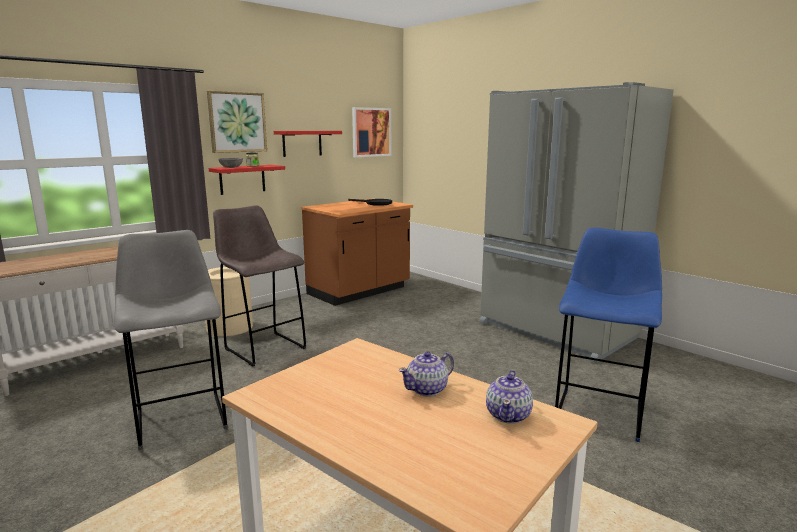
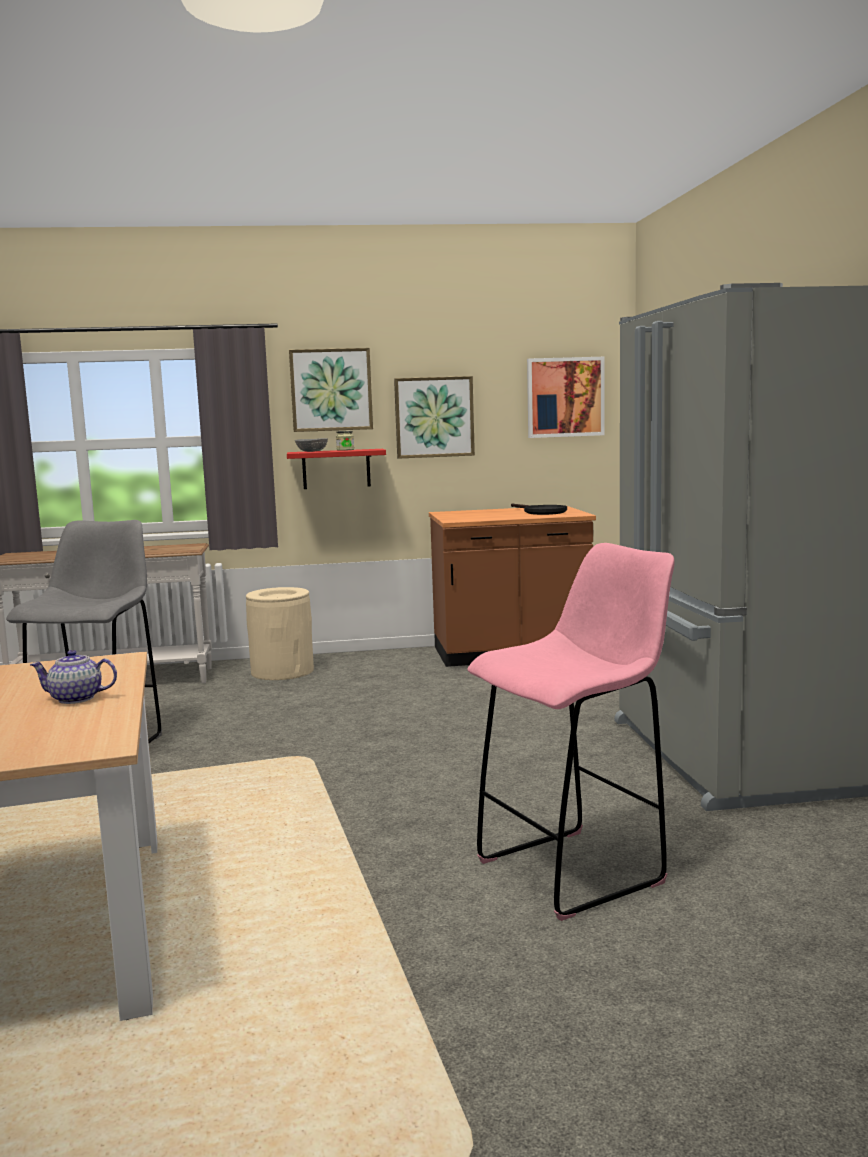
camera: 35 degrees right, 5 degrees down
(264, 348) = (281, 699): grey stool -> none
(302, 143) = (434, 417): red shelf -> picture
(509, 415) = (78, 730): teapot -> none
(599, 412) = (575, 870): blue stool -> pink stool

